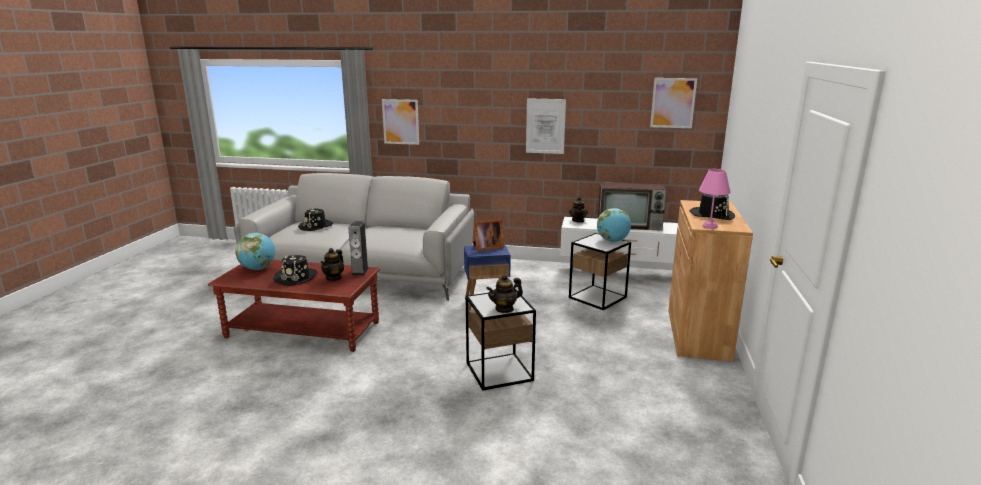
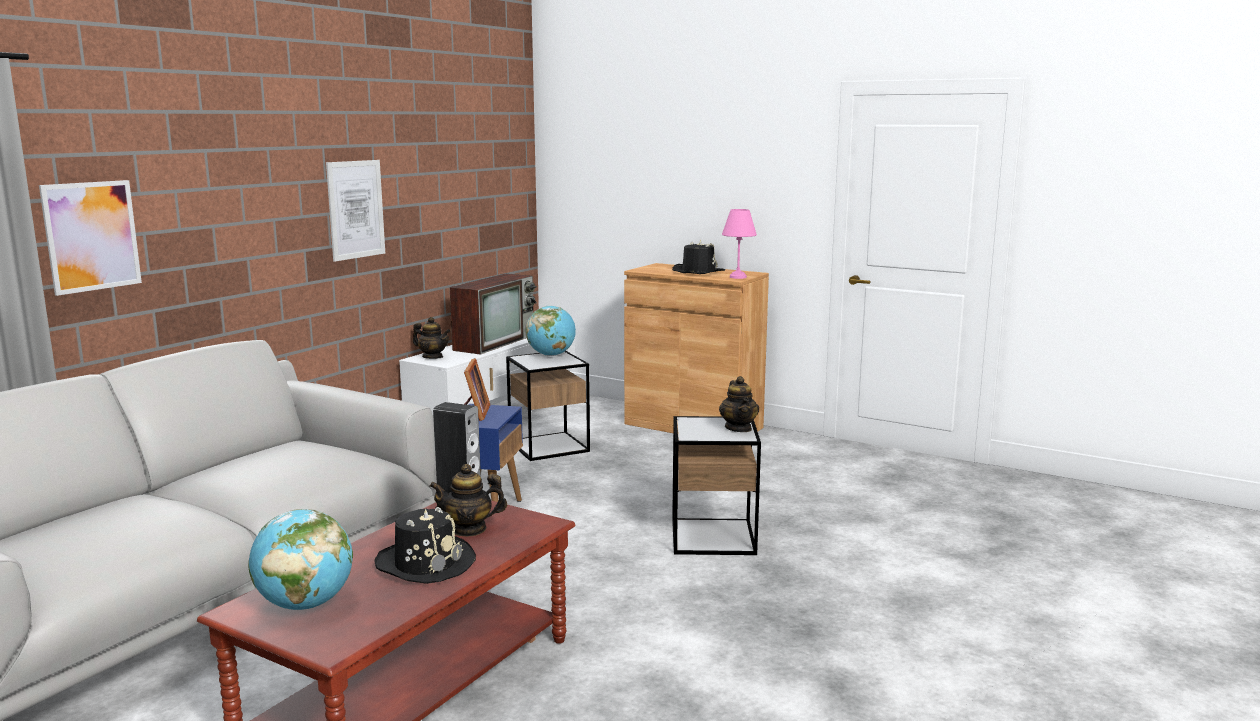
camera: 70 degrees left, 5 degrees down
(316, 226) = (85, 528): black hat -> none
(334, 278) = (469, 529): teapot -> teapot turned 135 degrees clockwise
(673, 103) = (491, 156): picture -> none

